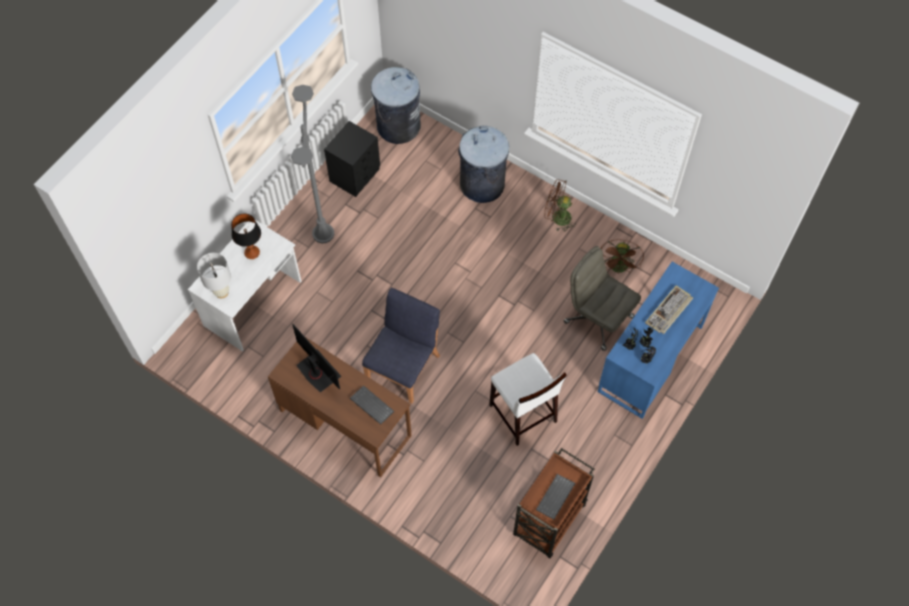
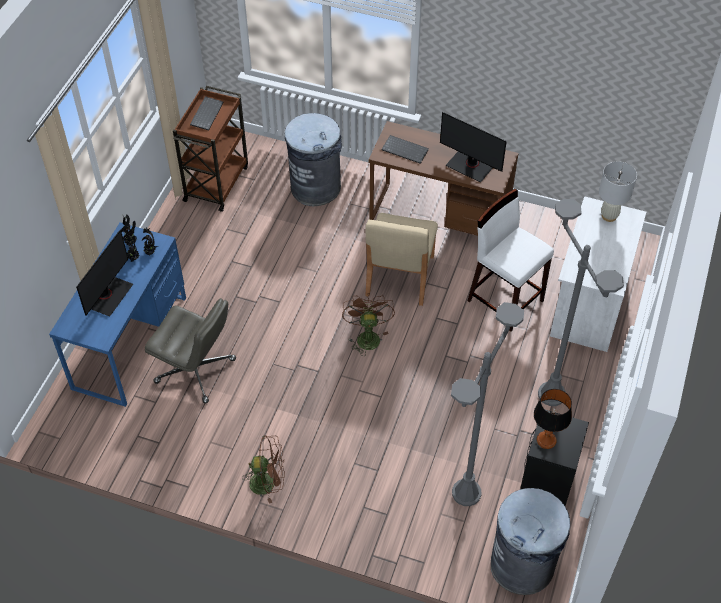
camera: 165 degrees right, 10 degrees down
(252, 253) = (600, 259): table lamp -> table lamp (546, 440)
(404, 367) = (399, 276): blue chair -> beige chair
(417, 178) = (466, 492): none -> grey floor lamp
(482, 184) = (378, 505): grey trash can -> grey trash can (315, 187)
(522, 414) = (261, 261): white stool -> white stool (505, 300)
(619, 268) = (178, 435): brown fan -> brown fan (367, 336)
(669, 311) = (108, 295): keyboard -> monitor

